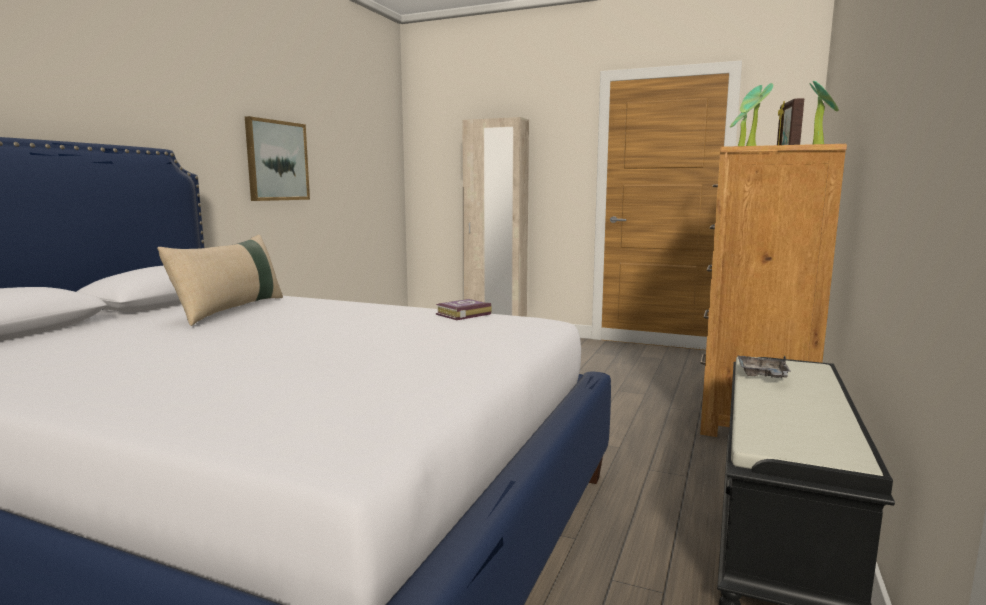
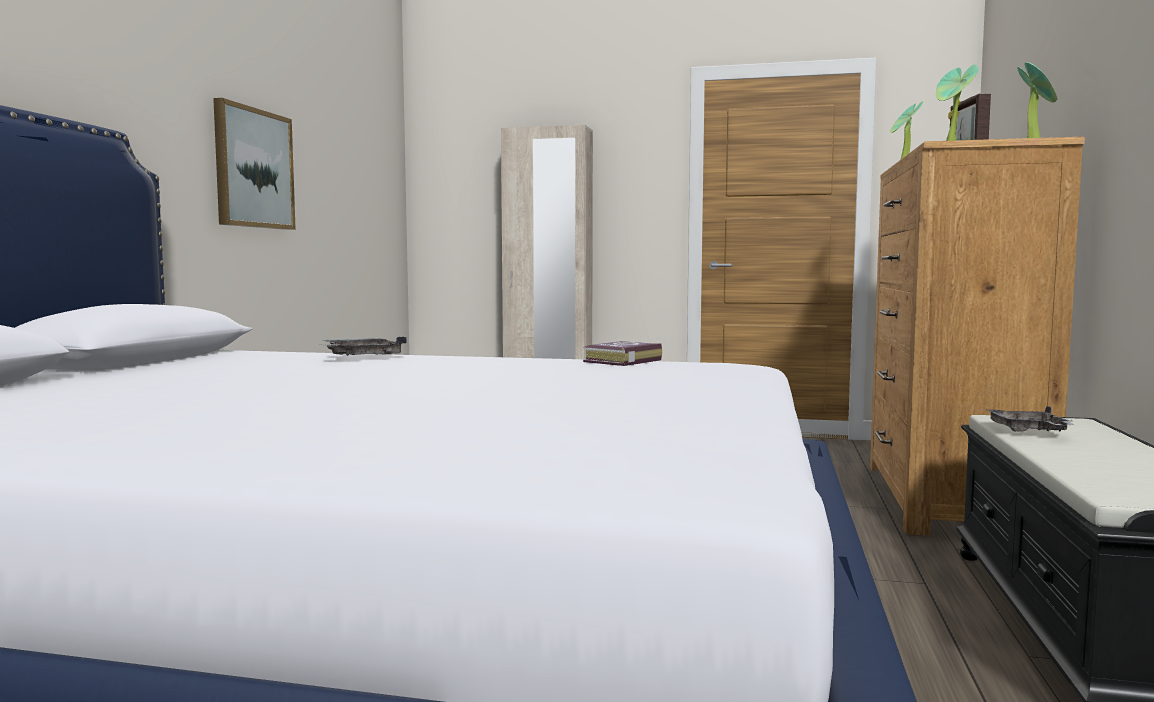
camera: 10 degrees left, 5 degrees down
(231, 310) = (259, 365): beige pillow -> none
(301, 304) = (361, 357): none -> grey tray

